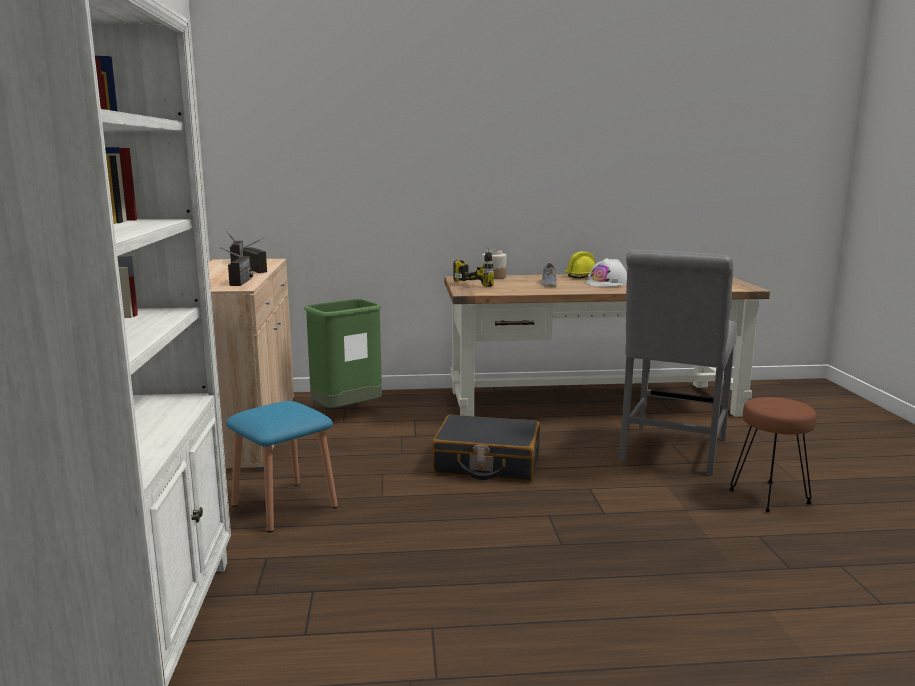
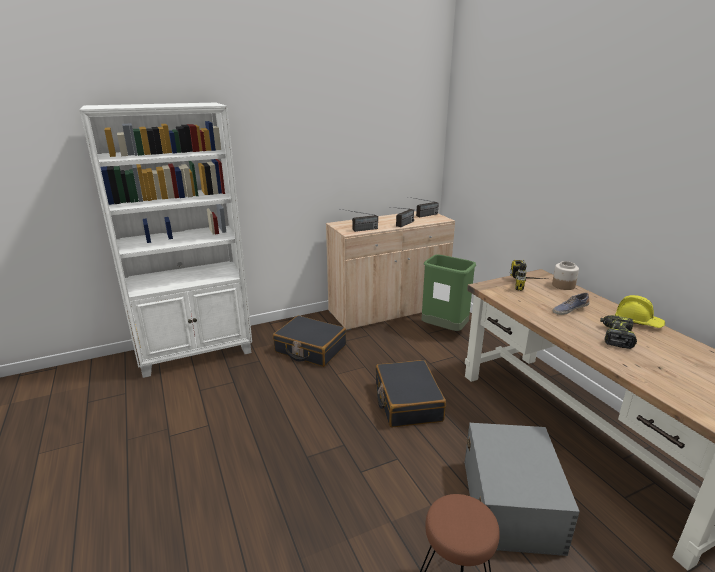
camera: 70 degrees right, 10 degrees up
(284, 506) = (310, 349): blue stool -> black suitcase
(607, 283) = (615, 336): white hard hat -> power drill
(671, 451) = (510, 502): grey chair -> grey storage box

